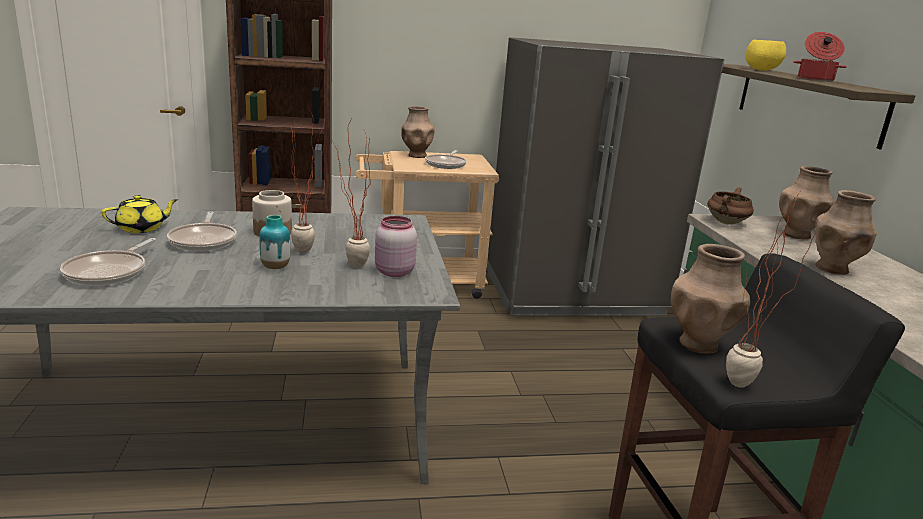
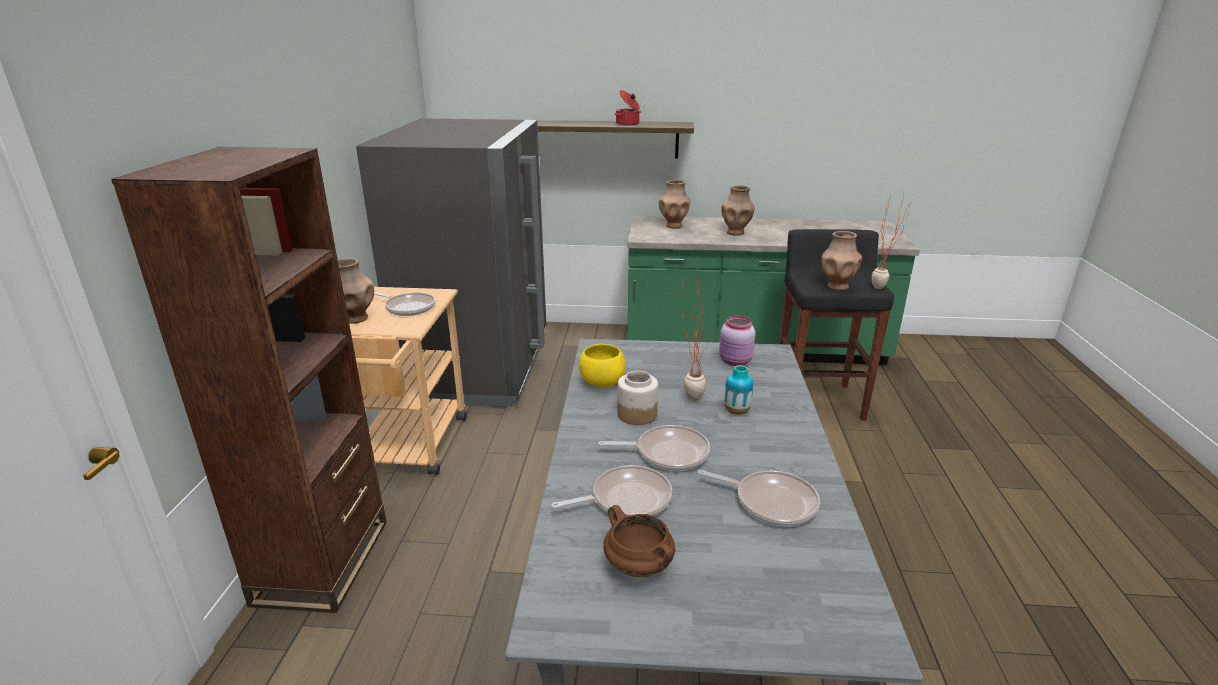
camera: 75 degrees left, 5 degrees up
(142, 228) = (626, 499): yellow teapot -> frying pan
(349, 266) = (726, 378): potted plant -> none
(726, 223) = (650, 236): brown cooking pot -> brown cooking pot (640, 566)
(762, 70) = (562, 123): yellow bowl -> yellow bowl (602, 383)

